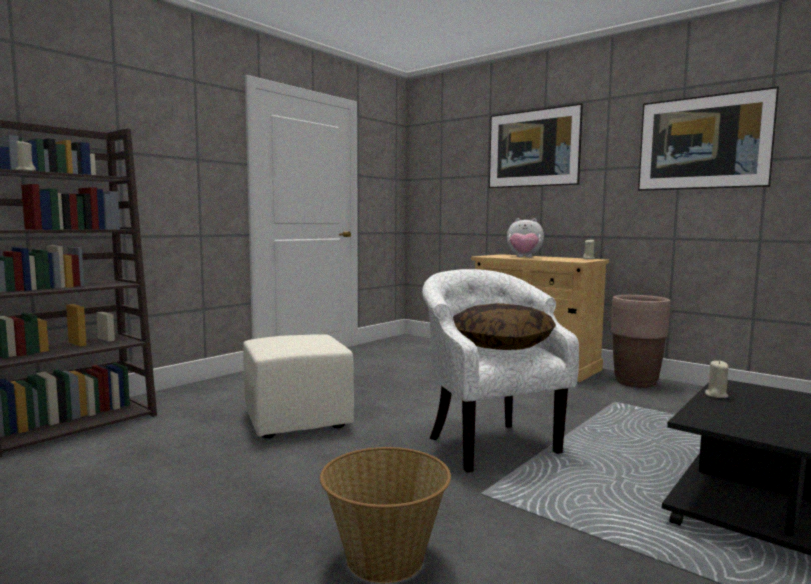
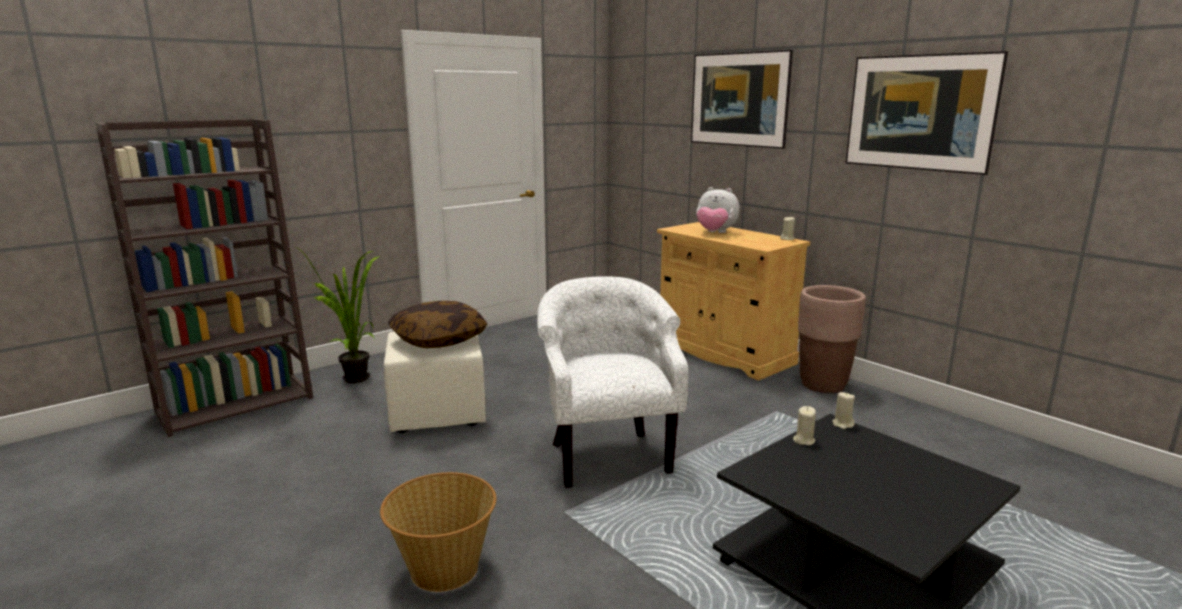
camera: 10 degrees right, 10 degrees up
(24, 171) = (171, 175): beige candle -> beige candle (843, 424)
(199, 400) = (357, 381): none -> potted plant
(501, 345) = (614, 363): pillow -> pillow (439, 339)

